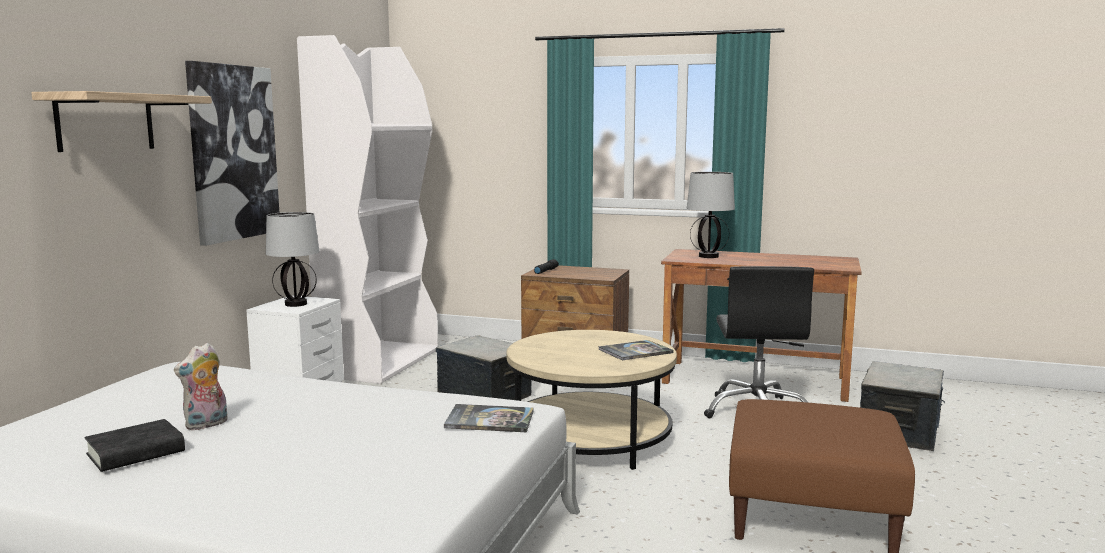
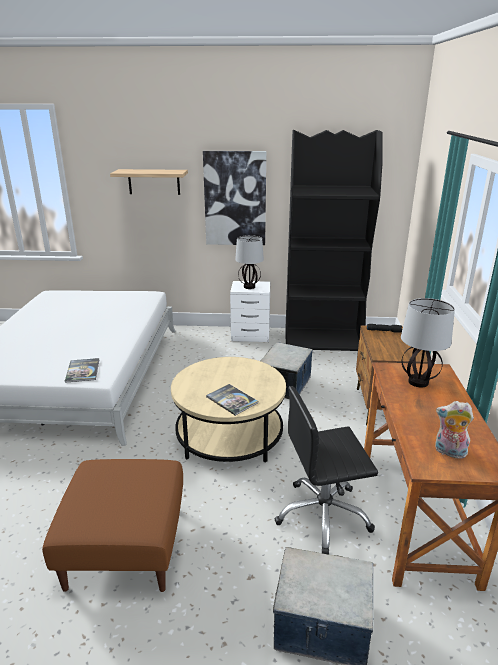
camera: 75 degrees right, 15 degrees up
(136, 453) = (49, 315): black book -> none
(206, 425) = (78, 317): plush toy -> plush toy (449, 452)
(380, 362) = (323, 340): white bookcase -> black bookcase

